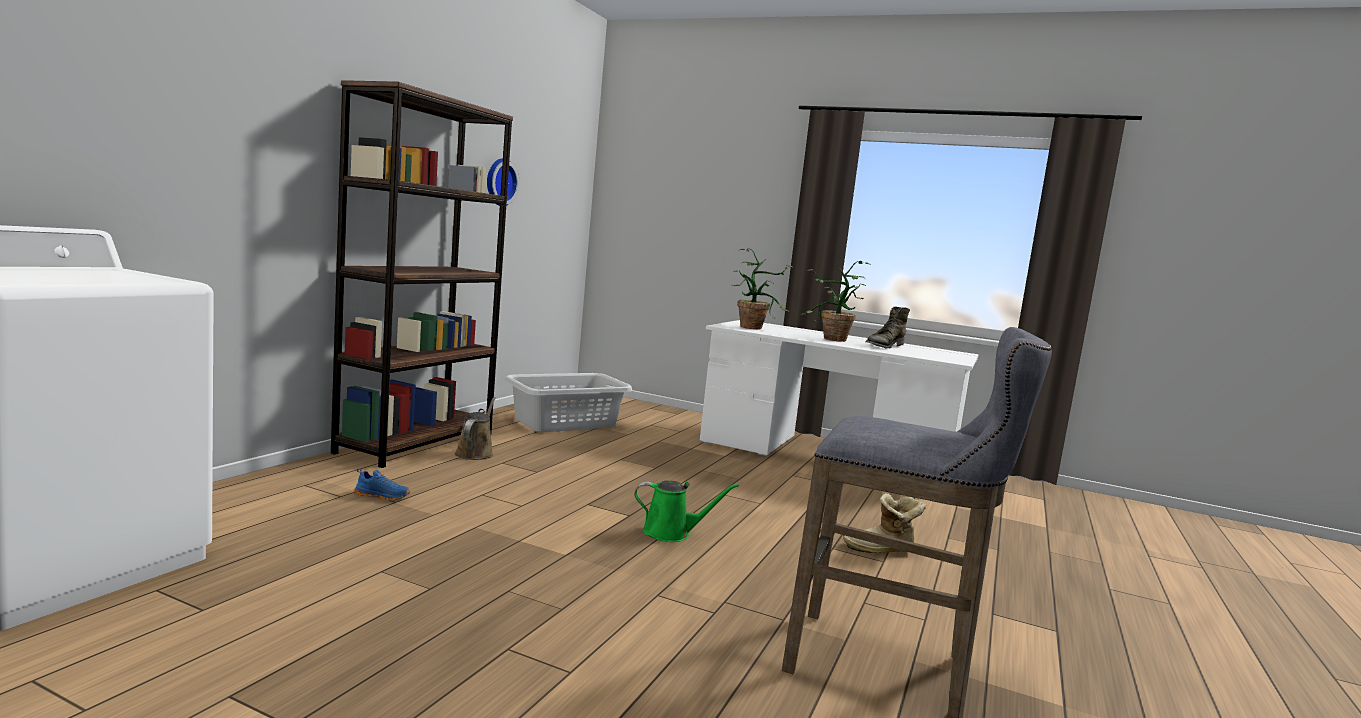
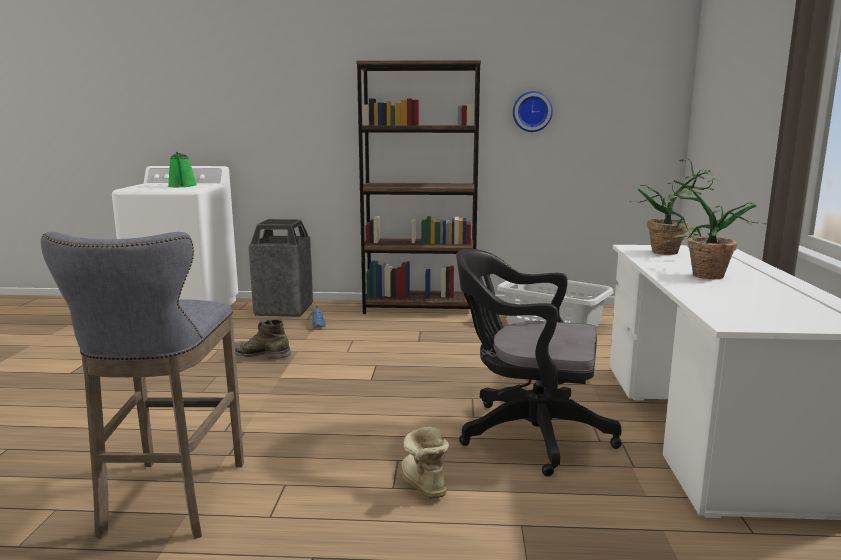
camera: 70 degrees right, 5 degrees up
(256, 498) = (284, 309): none -> trash can
(475, 453) = (426, 322): brown watering can -> none
(671, 533) = (352, 397): green watering can -> green watering can (182, 186)
(806, 497) = (527, 434): none -> black office chair
(884, 346) = (746, 292): green boot -> green boot (260, 354)

